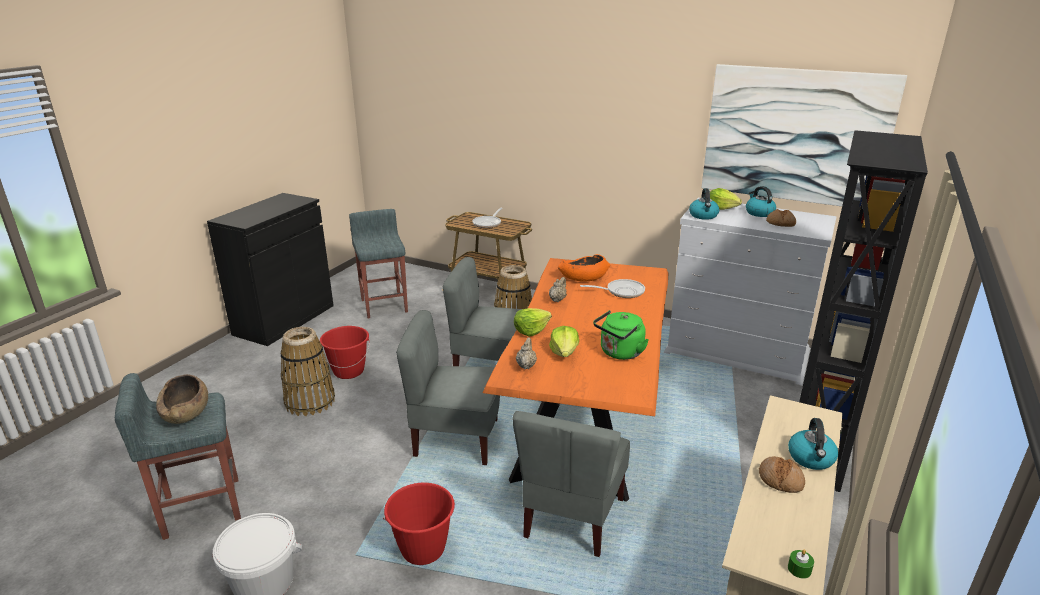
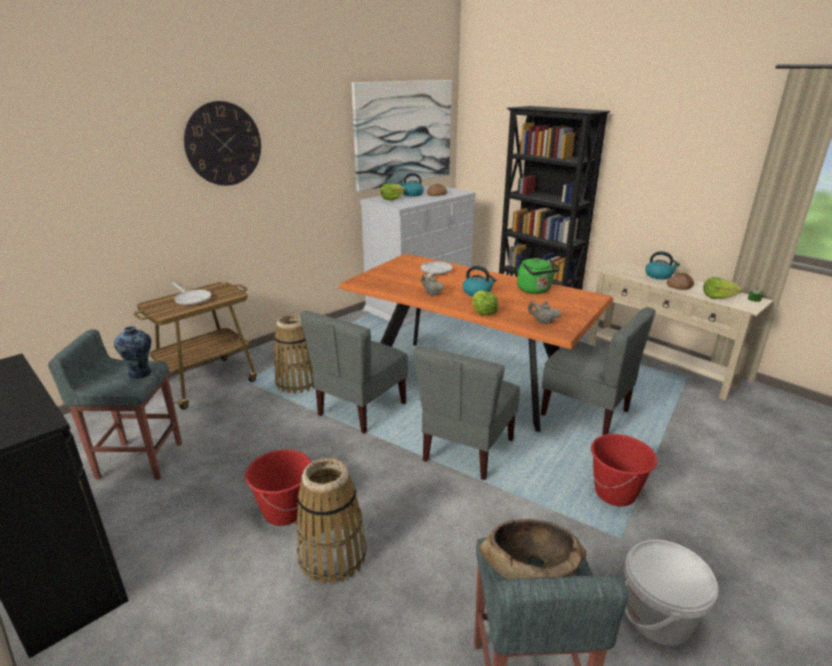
camera: 70 degrees left, 0 degrees up
(382, 246) = (141, 374): none -> vase
(560, 106) = (223, 144): none -> wall clock
(564, 352) = (527, 306): lettuce -> lettuce (717, 297)
(583, 278) = (397, 279): orange bowl -> none
(703, 216) = (402, 204): kettle -> kettle (477, 292)

